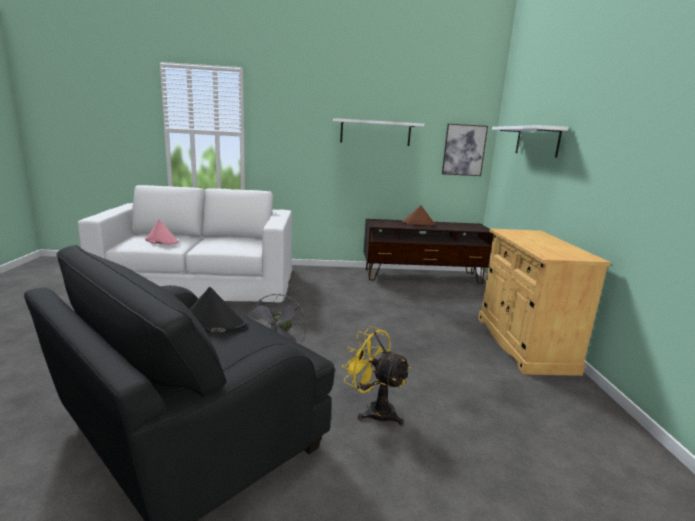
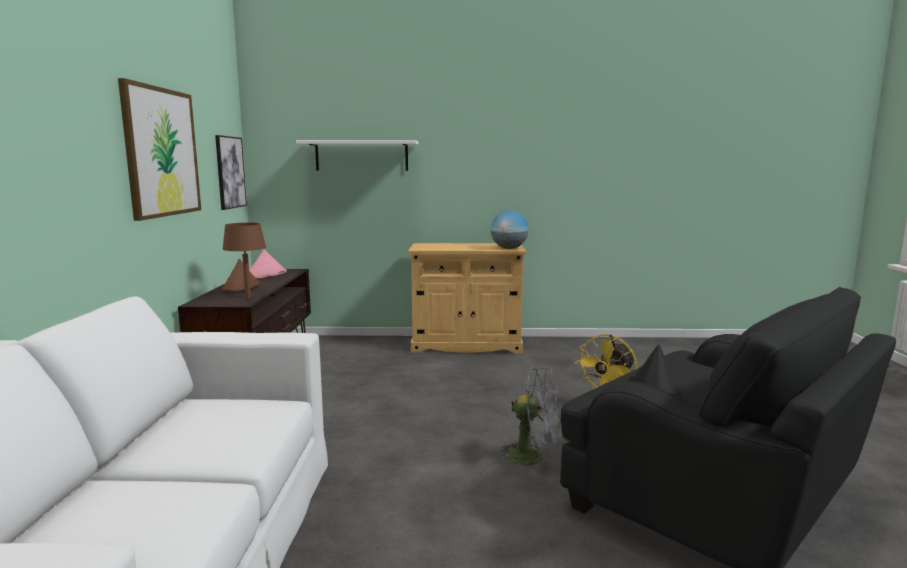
camera: 85 degrees left, 5 degrees down
(161, 241) = (141, 515): pink hat -> pink hat (266, 274)
(375, 132) = (161, 152): white shelf -> picture
(391, 225) = (248, 297): none -> brown table lamp
(551, 254) = (509, 248): none -> globe

